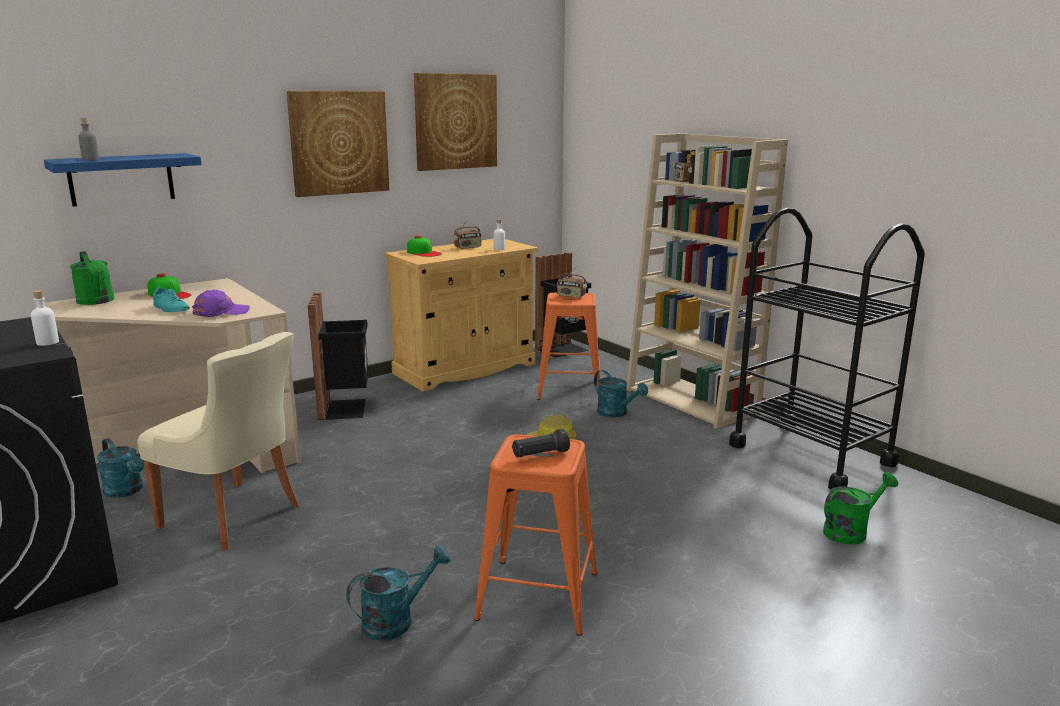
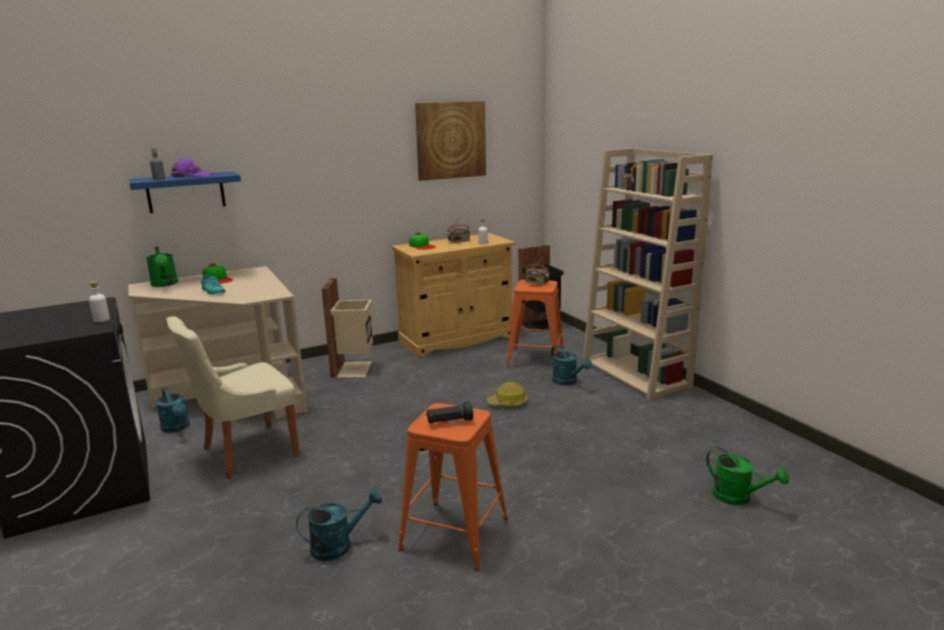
camera: 10 degrees right, 0 degrees up
(221, 312) = (246, 295): purple cap -> purple cap (192, 176)
(234, 517) = (246, 453): beige chair -> beige chair turned 105 degrees clockwise
(339, 143) = (354, 160): picture -> none
(345, 409) = (354, 369): black trash can -> beige trash can
(811, 454) = (725, 426): black cart -> none
(851, 531) = (738, 497): green watering can -> green watering can turned 60 degrees clockwise

